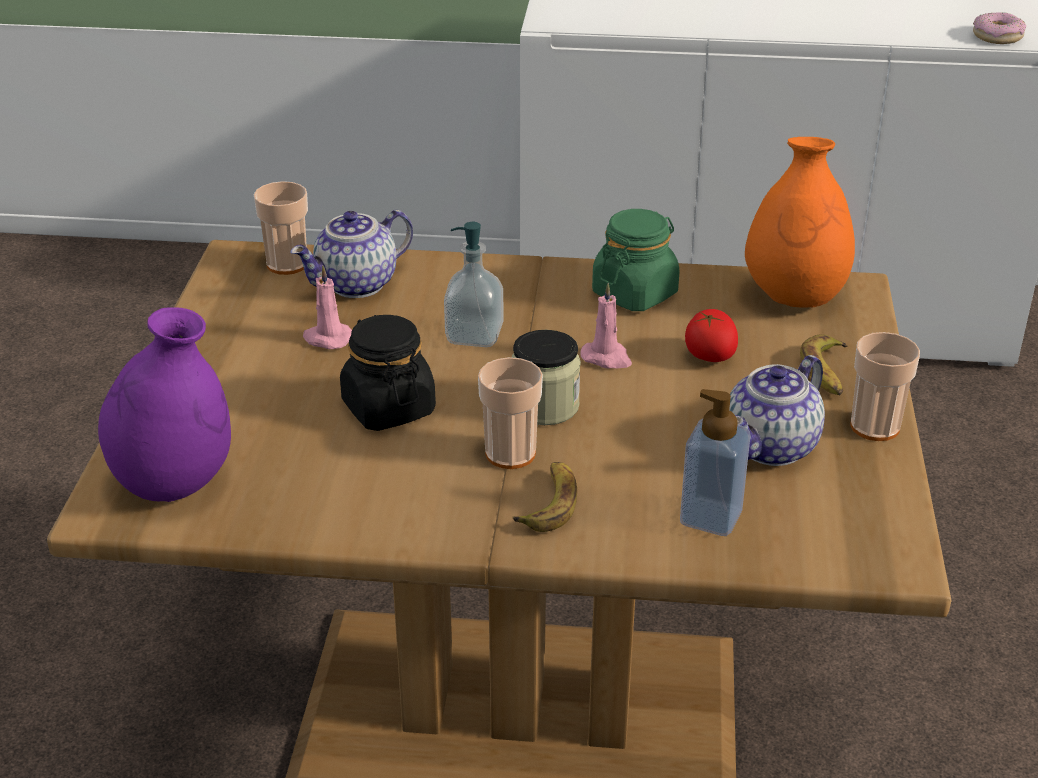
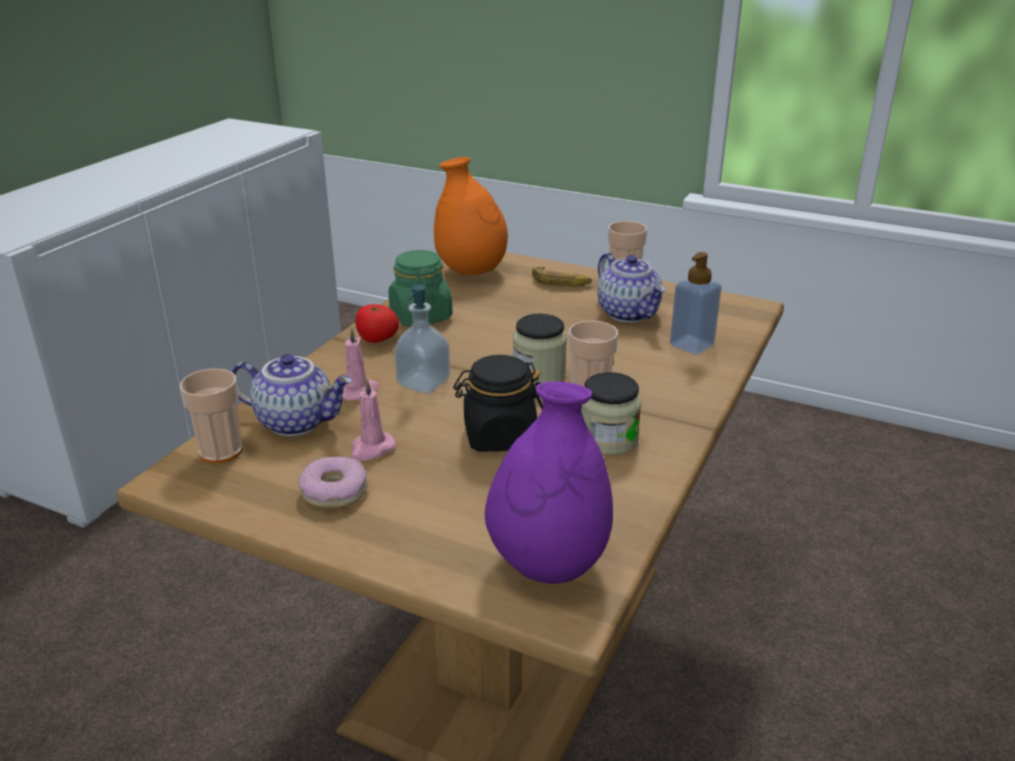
camera: 70 degrees left, 5 degrees down
(357, 285) = (297, 421): teapot -> teapot turned 60 degrees counterclockwise
(418, 483) = (608, 439): none -> jar
(549, 503) = (655, 393): banana -> none
(607, 358) = (494, 341): pink candle -> pink candle (359, 391)
(709, 356) = (517, 309): tomato -> tomato (377, 339)
(997, 36) = (266, 140): donut -> donut (335, 491)

